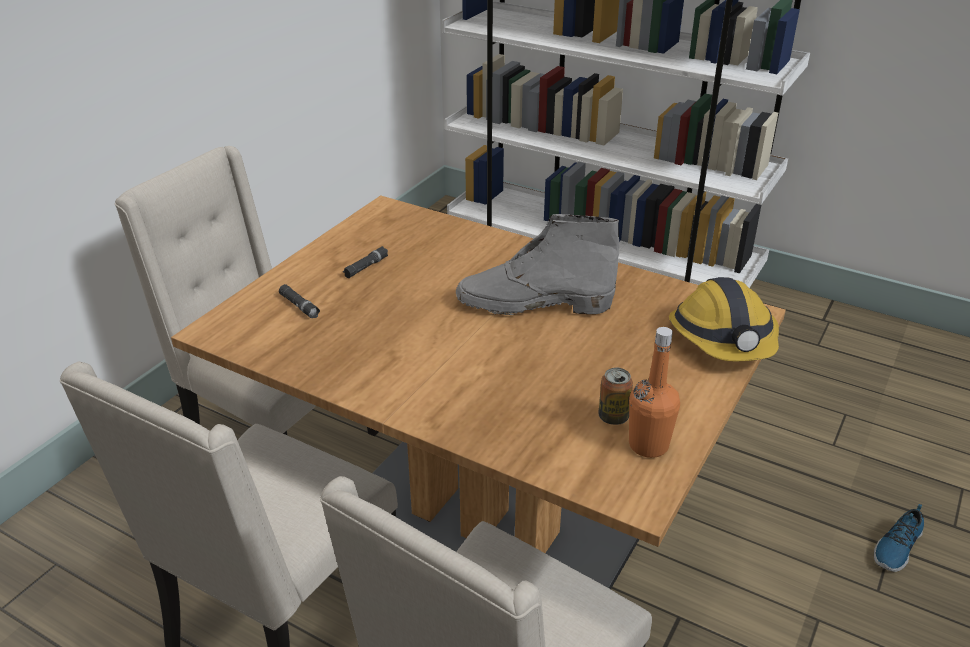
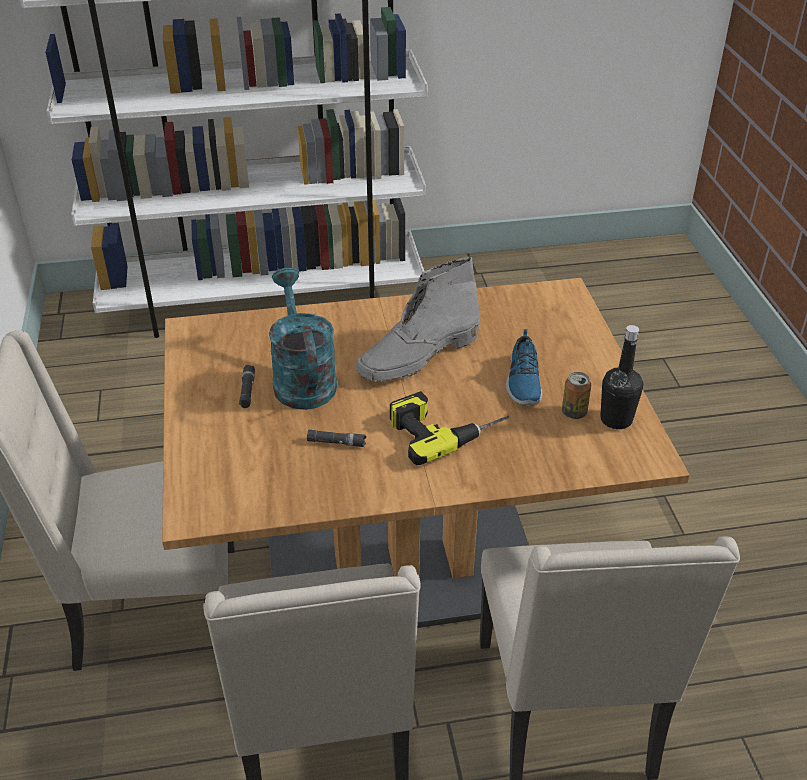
camera: 40 degrees left, 5 degrees up
(299, 306) = (239, 453): black flashlight -> black flashlight (336, 442)
(416, 277) = (302, 378): none -> turquoise watering can
(477, 368) = (445, 427): none -> power drill
(648, 445) = (616, 419): orange bottle -> black bottle
(723, 339) = (571, 319): hard hat -> none
(896, 547) = (662, 420): shoe -> shoe (522, 381)

